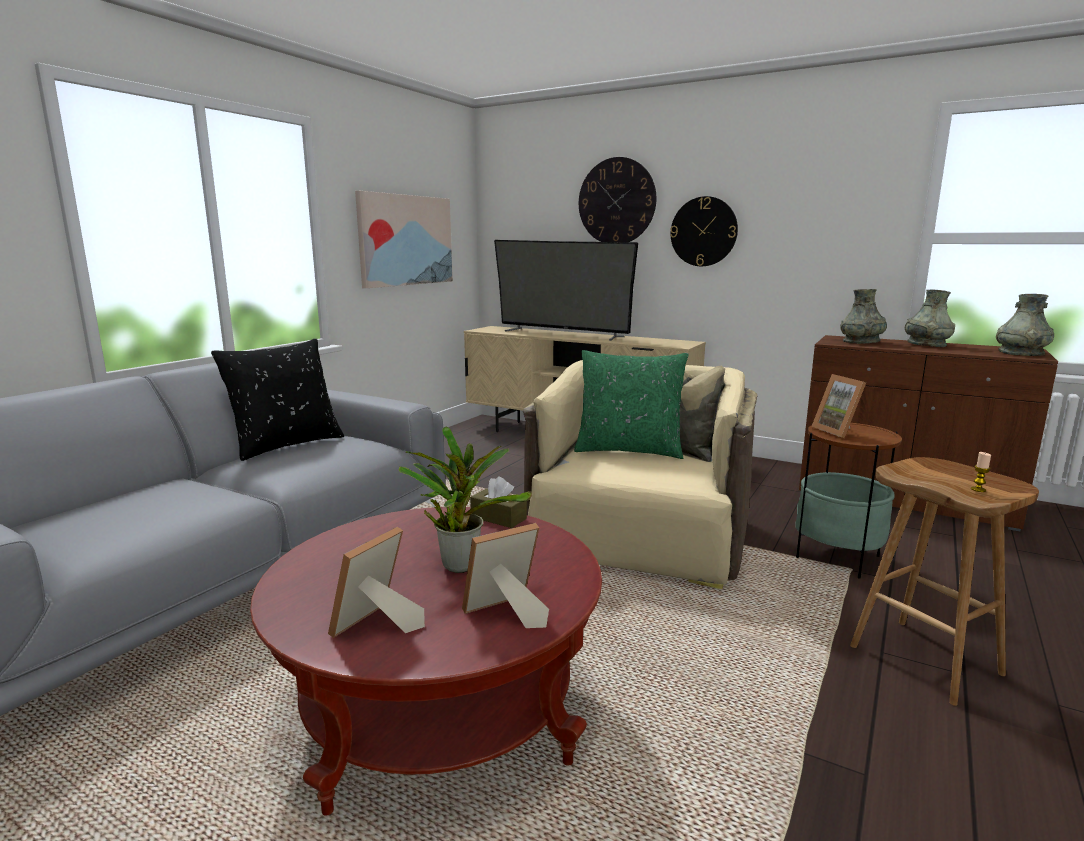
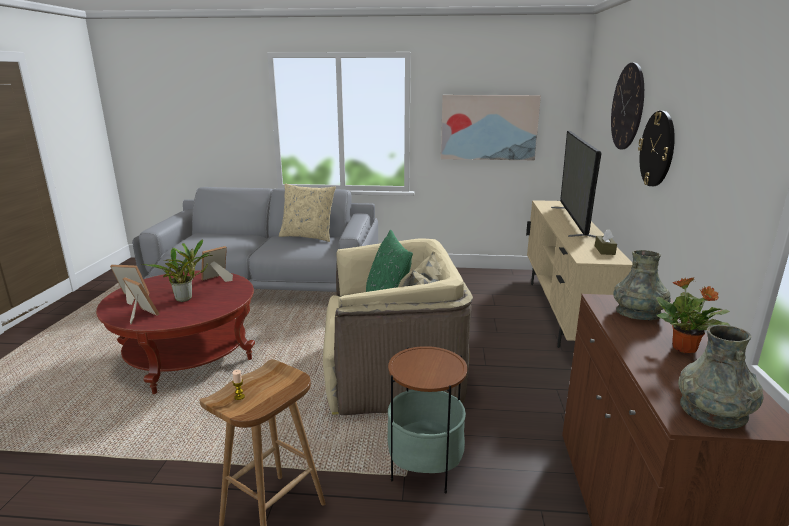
camera: 65 degrees right, 5 degrees up
(286, 445) = (308, 236): black pillow -> beige pillow
(498, 518) = (240, 295): brown tissue box -> brown tissue box (604, 250)
(839, 431) = (425, 359): picture frame -> picture frame (217, 279)
(926, 344) = (684, 349): grey vase -> potted plant

